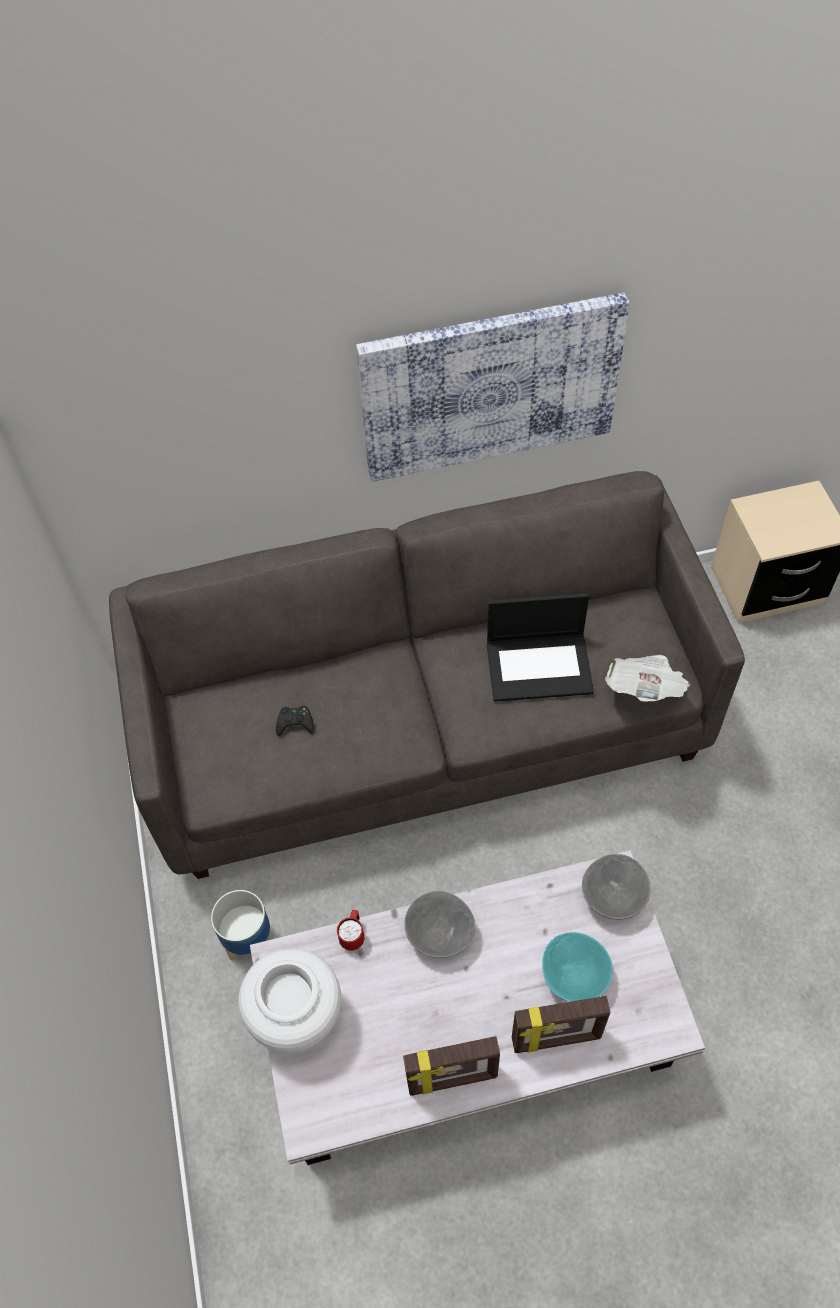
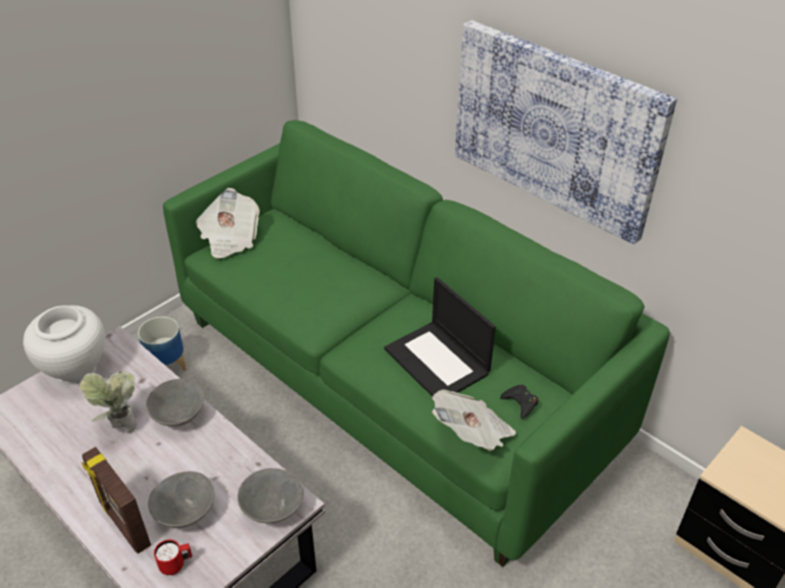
camera: 55 degrees right, 15 degrees down
(202, 763) = (229, 238): none -> newspaper
(295, 723) = (287, 261): black game controller -> black game controller (520, 403)
(353, 935) = (152, 371): red mug -> red mug (176, 565)
(416, 1000) = (118, 426): none -> potted plant
(424, 727) = (393, 380): grey sofa -> green sofa
(452, 1080) = (63, 474): picture frame -> none
(574, 975) = (186, 513): turquoise bowl -> grey bowl

